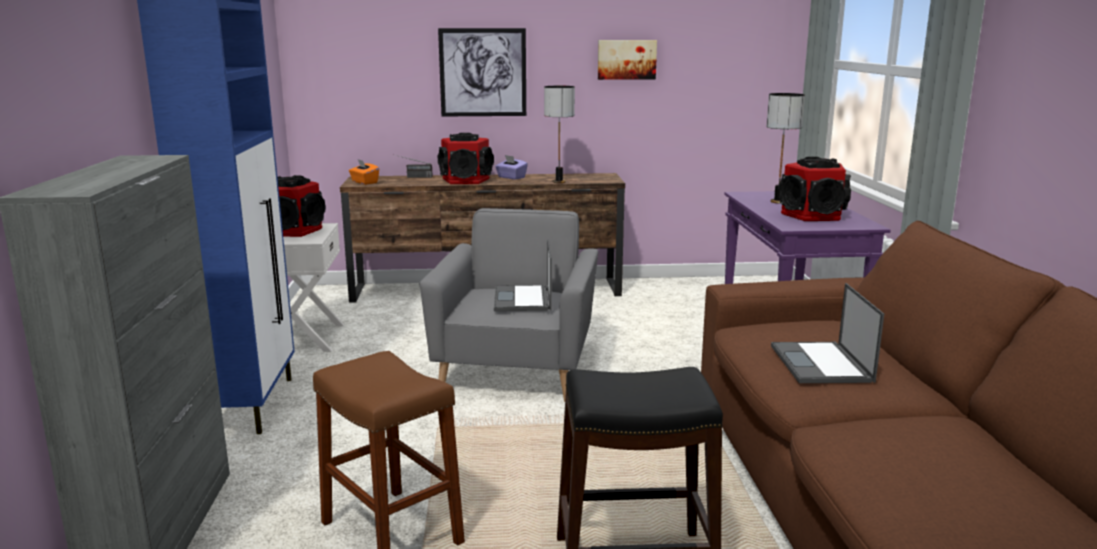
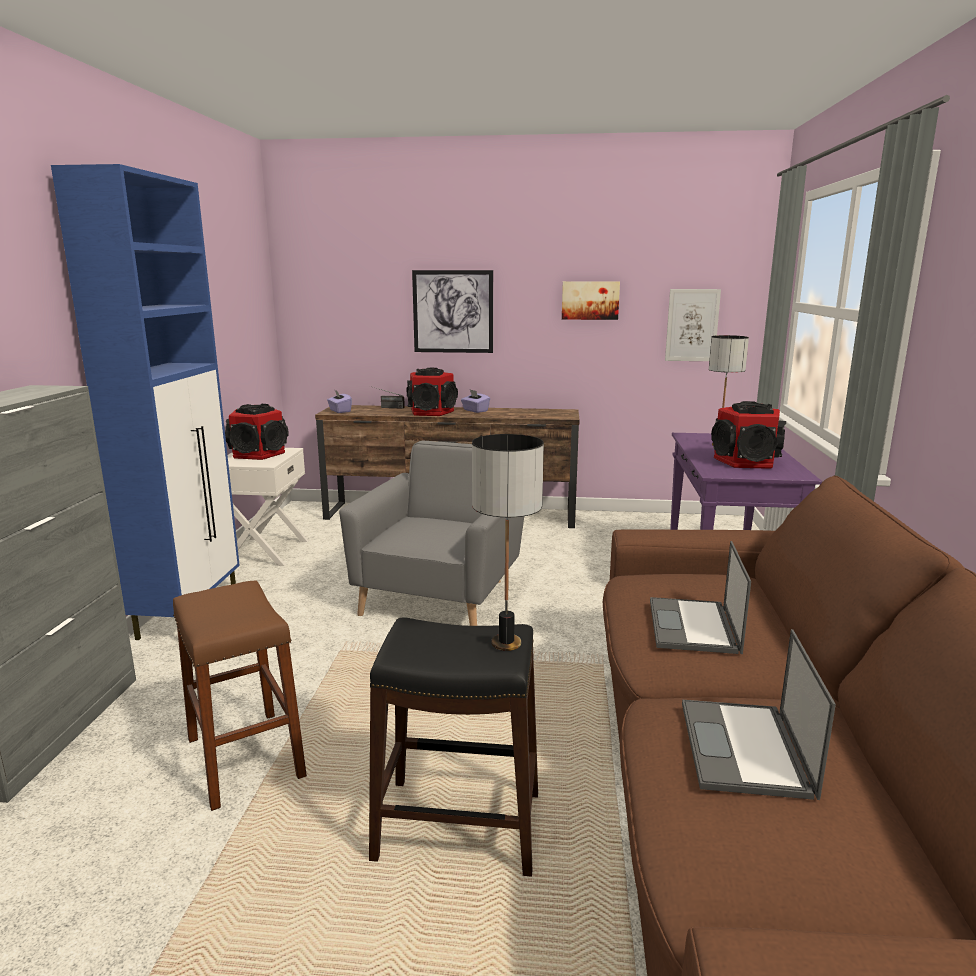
camera: 10 degrees right, 0 degrees up
(364, 182) = (339, 411): orange tissue box -> purple tissue box
(523, 299) = (442, 531): laptop -> laptop (745, 749)
(558, 182) = (516, 416): table lamp -> table lamp (505, 643)
(728, 84) = (692, 325): none -> picture

